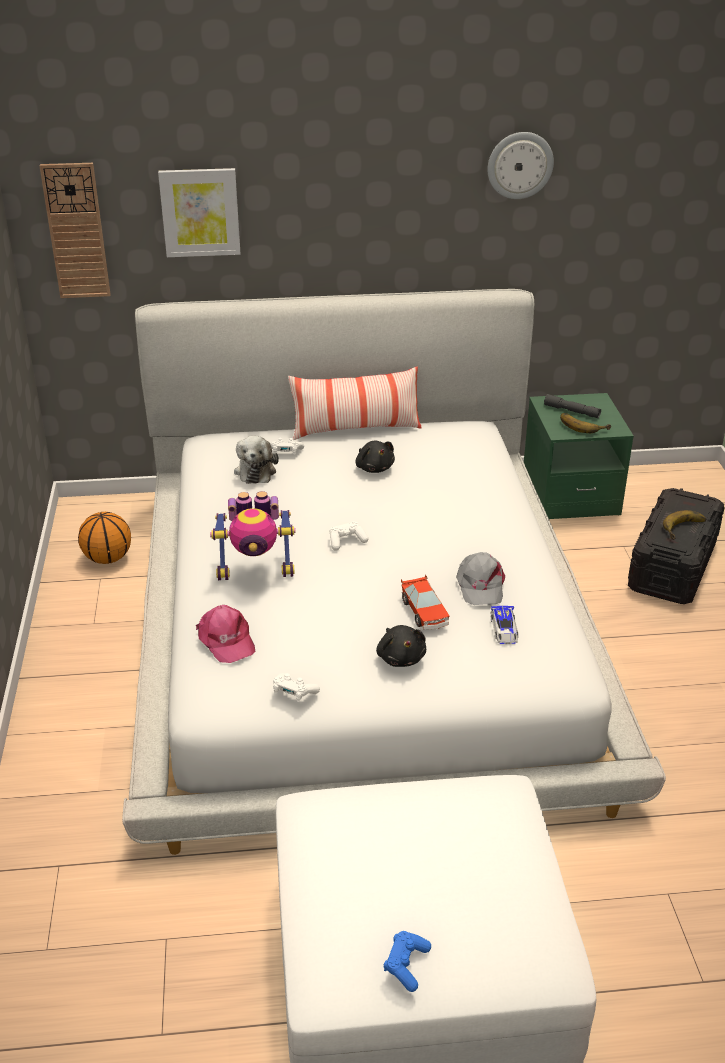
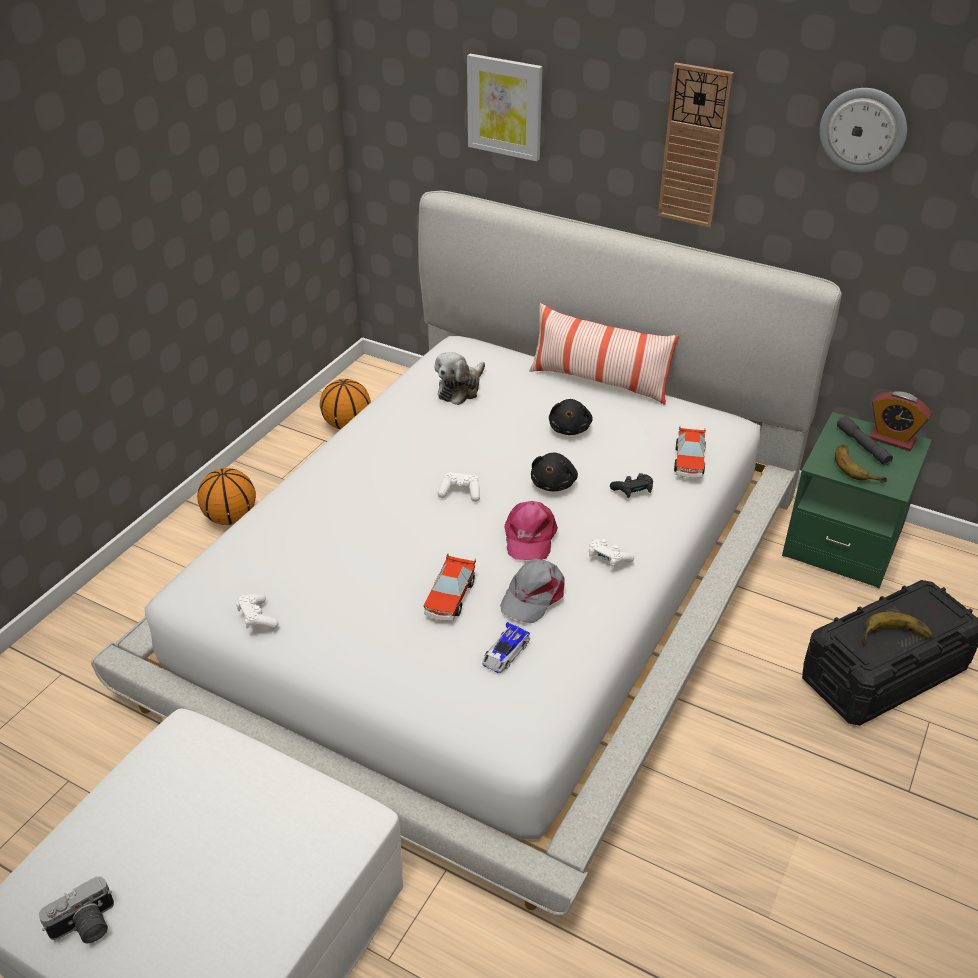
camera: 35 degrees right, 5 degrees up
(76, 231) = (394, 100): wall clock -> wall clock (694, 147)
(81, 673) = (231, 518): none -> basketball
(226, 640) = (259, 541): pink cap -> pink cap (529, 536)
(256, 570) = (353, 486): toy robot -> none
(286, 452) = (506, 381): white game controller -> white game controller (608, 559)
(400, 657) = (380, 631): black plush toy -> black plush toy (554, 483)
(406, 965) = (85, 927): blue game controller -> camera
(467, 492) = (633, 491): none -> black game controller
(482, 459) = (689, 461): none -> toy car
(584, 401) = (892, 439): none -> alarm clock

